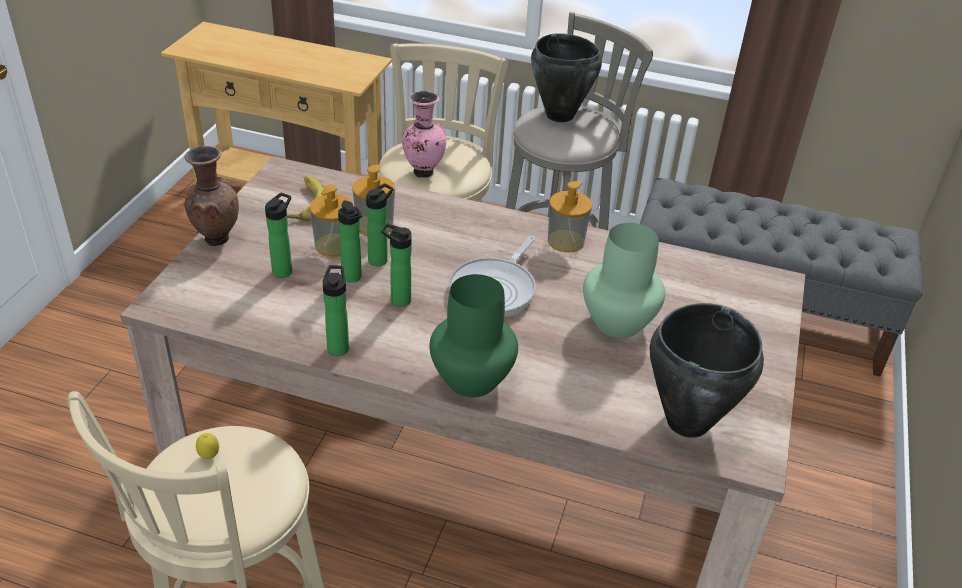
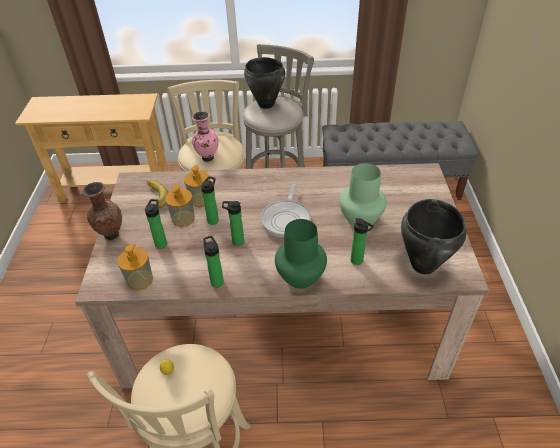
camera: 15 degrees left, 5 degrees up
(353, 278) = (204, 236): bottle -> bottle (358, 261)
(565, 241) = (310, 179): soap dispenser -> soap dispenser (140, 280)

